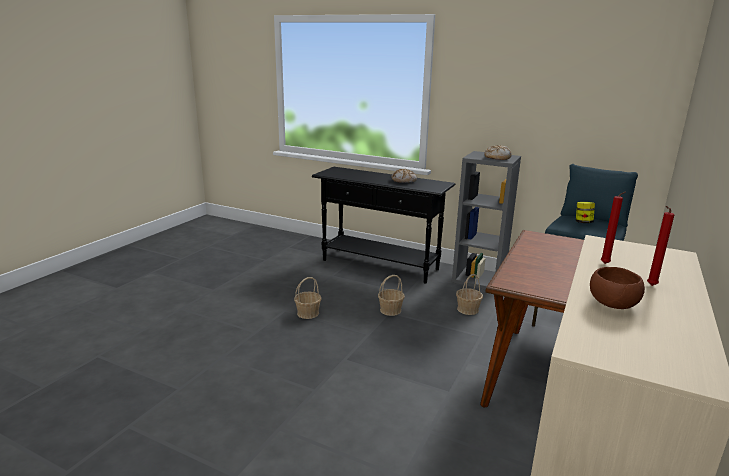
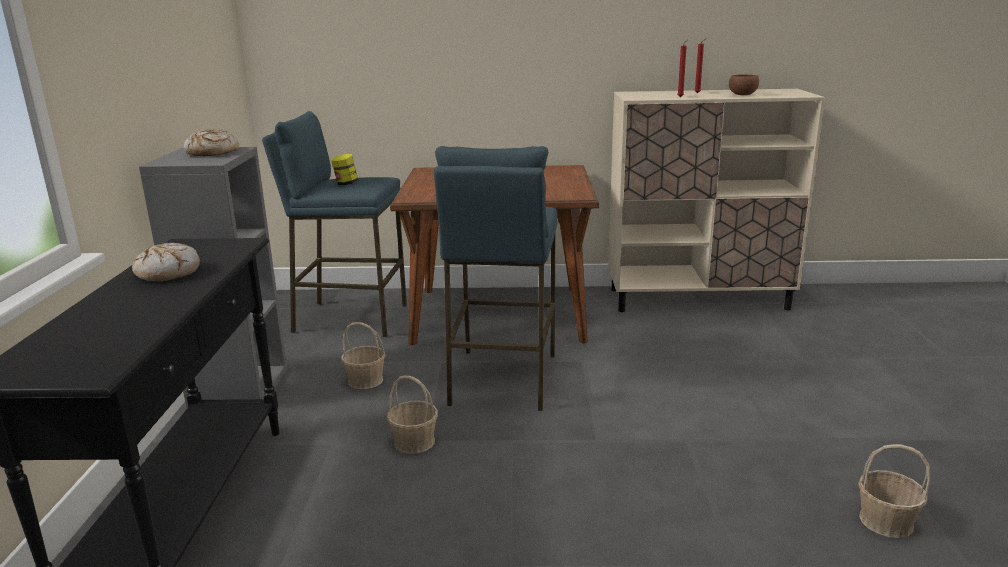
camera: 115 degrees left, 0 degrees up
(308, 313) = (495, 529): basket -> basket (885, 521)
(441, 350) = (501, 379): none -> blue stool

